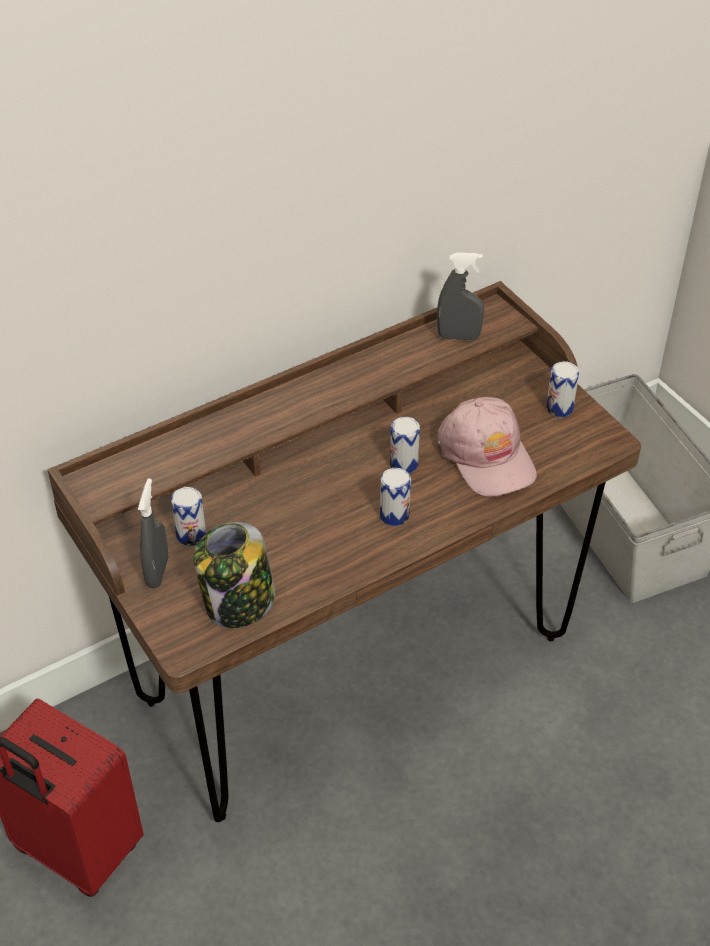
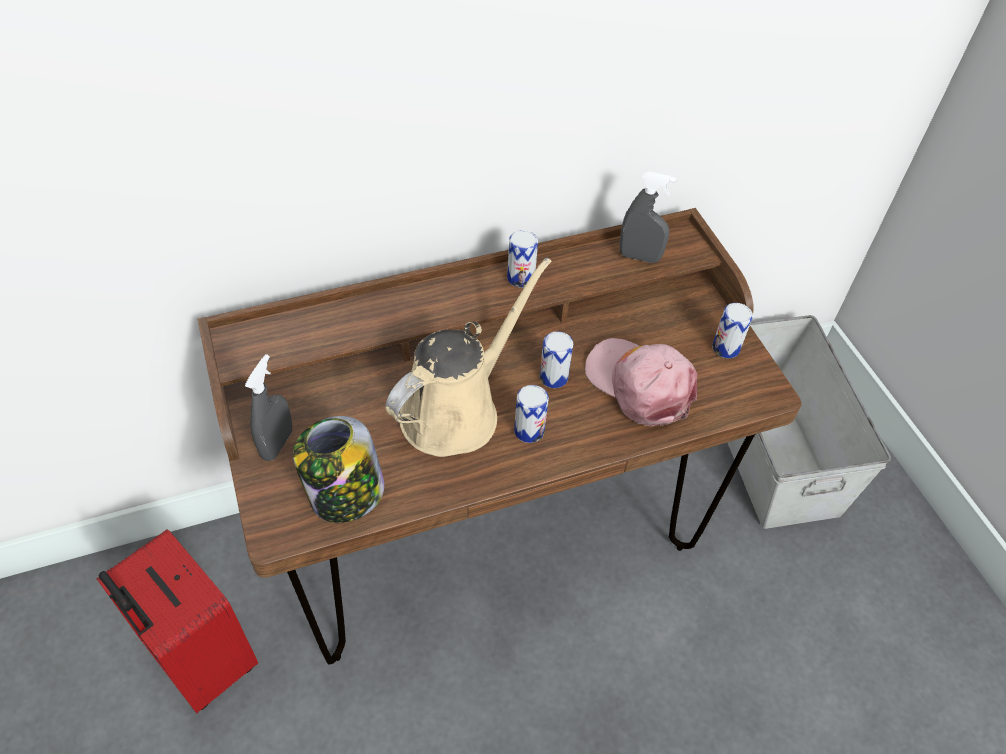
camera: 10 degrees right, 5 degrees up
(191, 535) = (323, 411): can -> can (520, 278)
(320, 510) = (457, 410): none -> beige watering can
(487, 455) = (640, 384): pink cap -> pink cap turned 150 degrees clockwise

